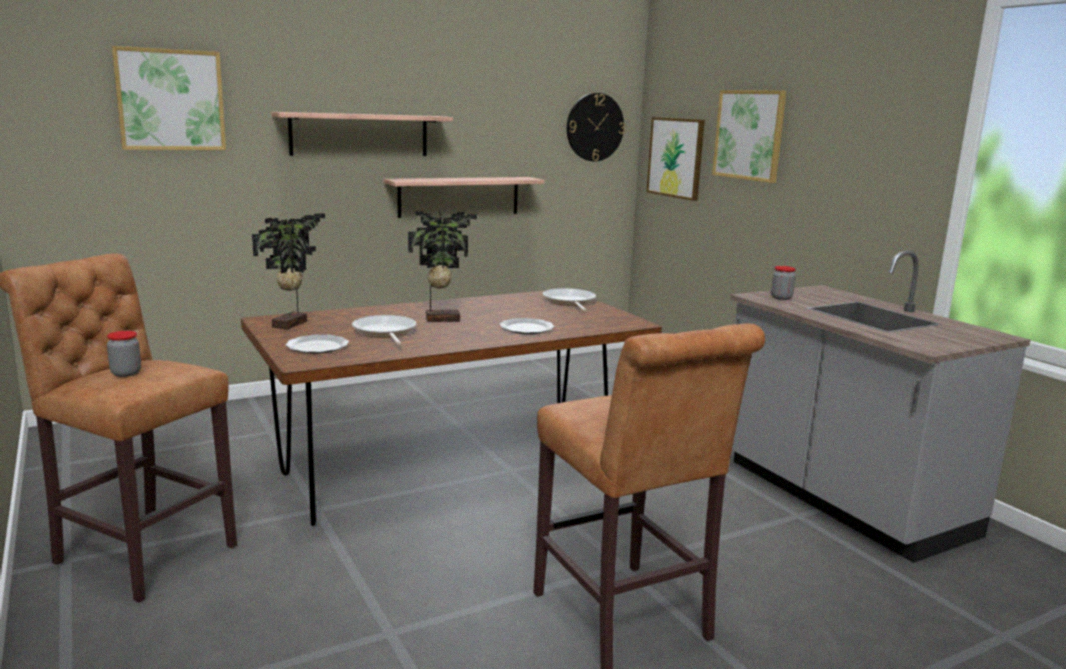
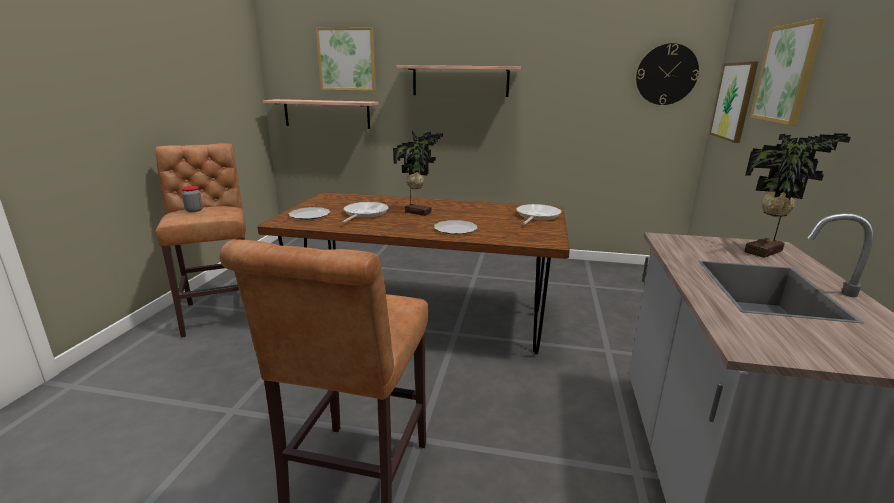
camera: 40 degrees right, 5 degrees up
(292, 324) = (333, 200): potted plant -> potted plant (766, 252)
(459, 196) = (533, 128): shelf -> shelf (326, 114)
(781, 298) = (694, 245): jar -> none

